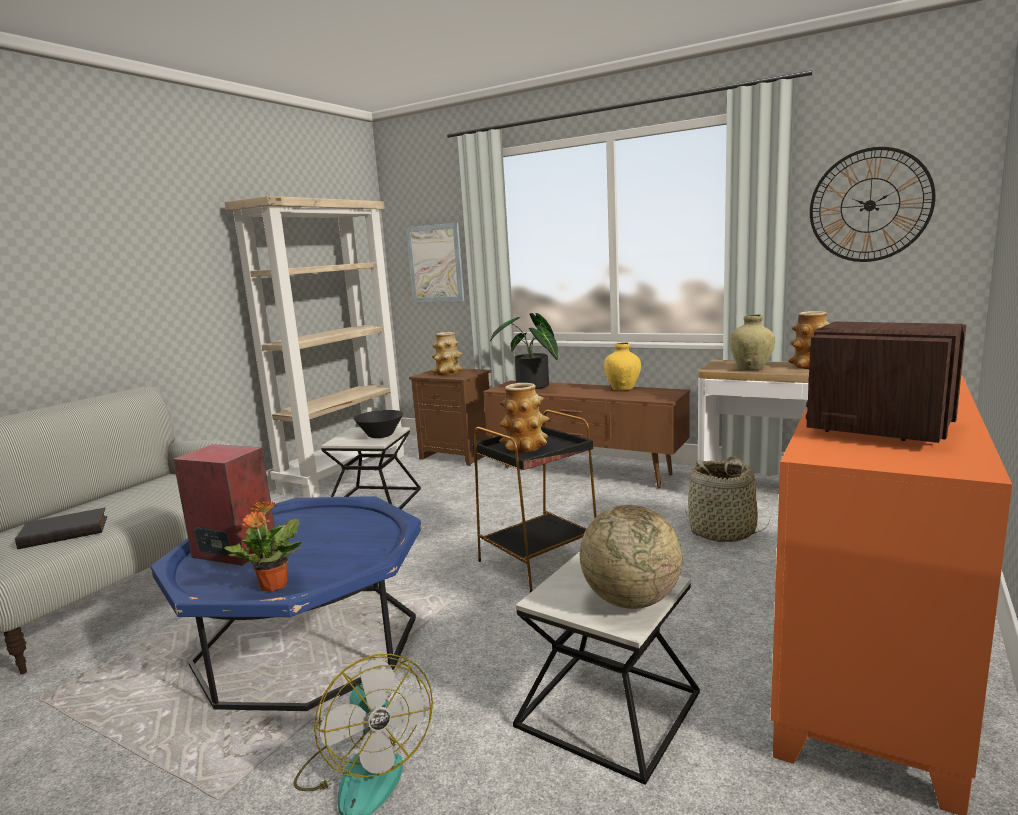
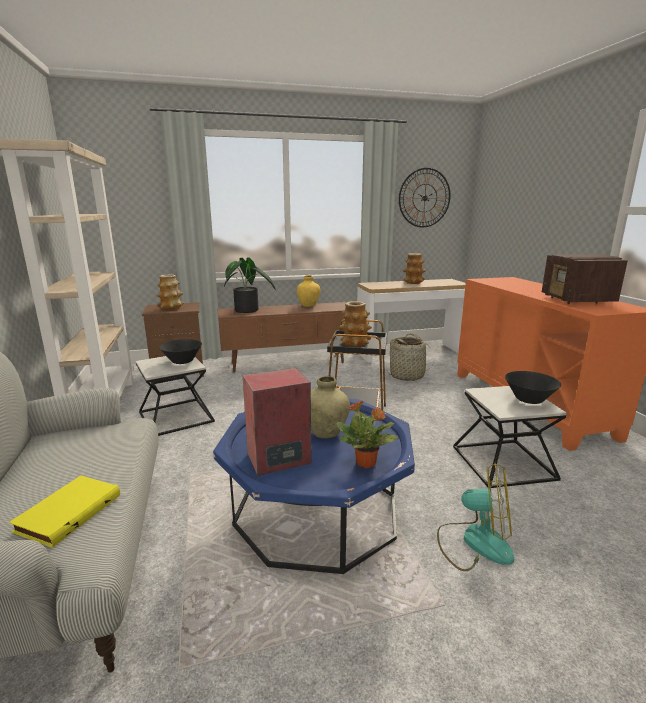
camera: 45 degrees left, 5 degrees up
(65, 531) = (68, 512): black book -> yellow book
(435, 263) = (130, 217): picture -> none
(630, 600) = (529, 399): globe -> black bowl
(751, 368) = (392, 286): beige vase -> beige vase (326, 433)

